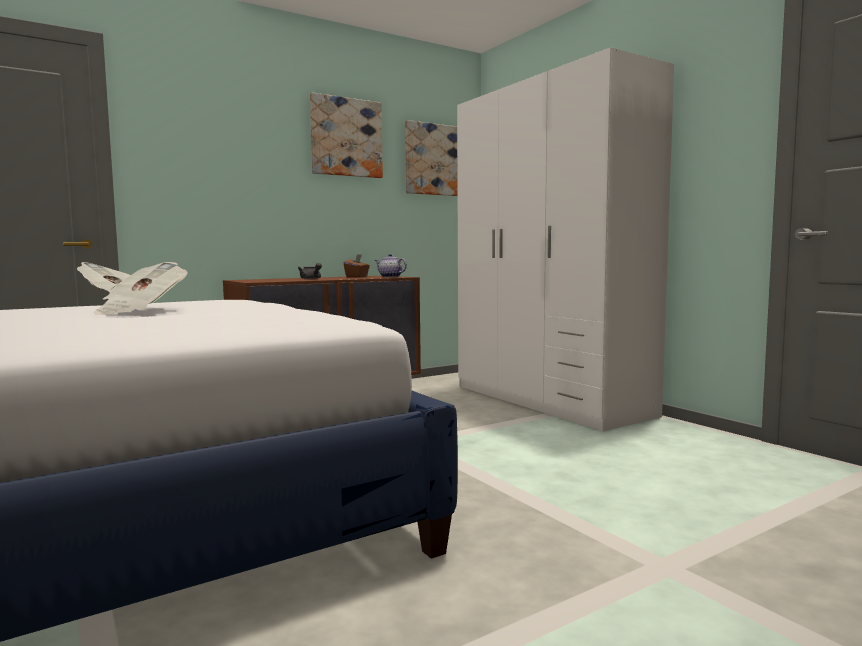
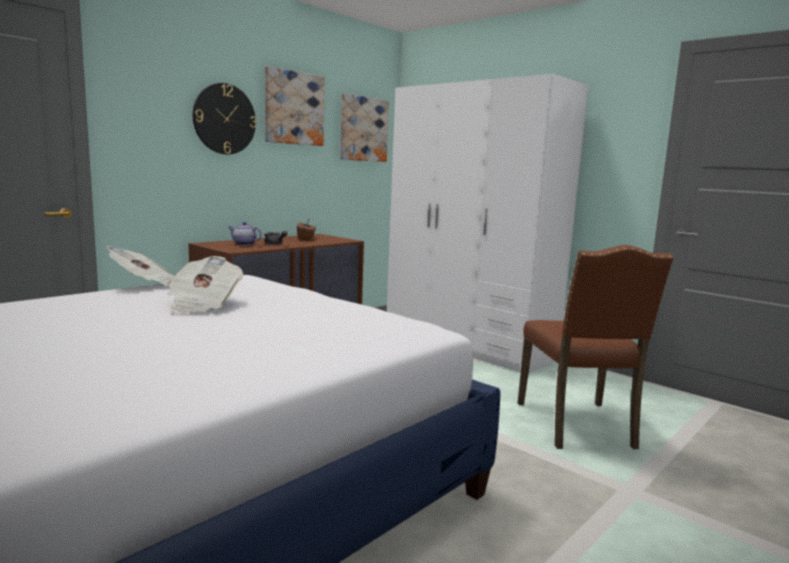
camera: 15 degrees left, 5 degrees up
(263, 149) = (224, 119): none -> wall clock
(390, 277) = (338, 240): teapot -> teapot (244, 244)
(637, 487) = (578, 425): none -> brown chair

